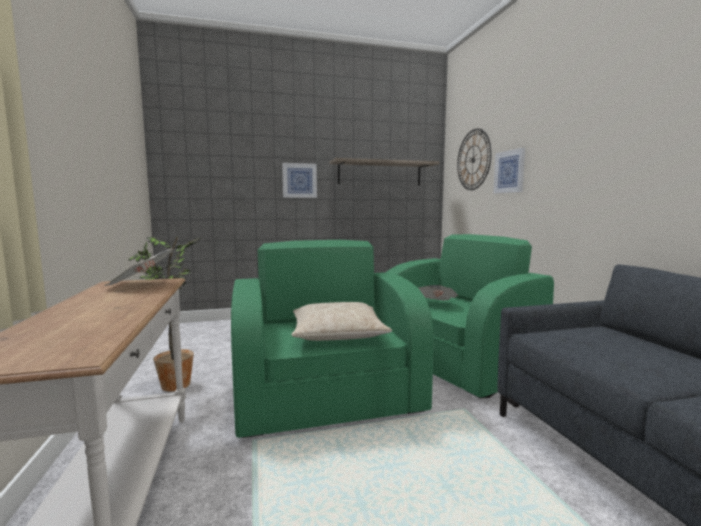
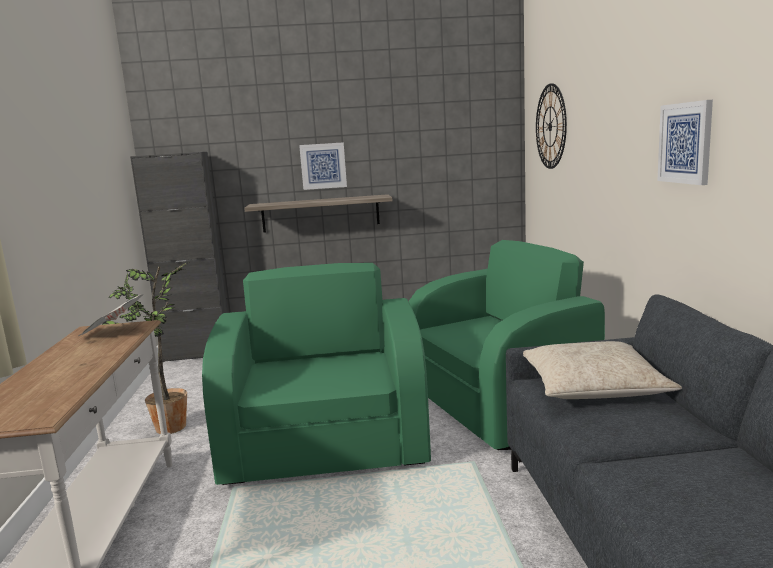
camera: 10 degrees right, 5 degrees up
(188, 326) = (198, 354): none -> black cabinet
(337, 333) = (325, 376): beige pillow -> beige pillow (592, 386)
(379, 173) = (431, 147): shelf -> shelf (320, 213)
(437, 304) = (470, 334): newspaper -> none
(509, 171) = (583, 150): picture -> picture (685, 143)

